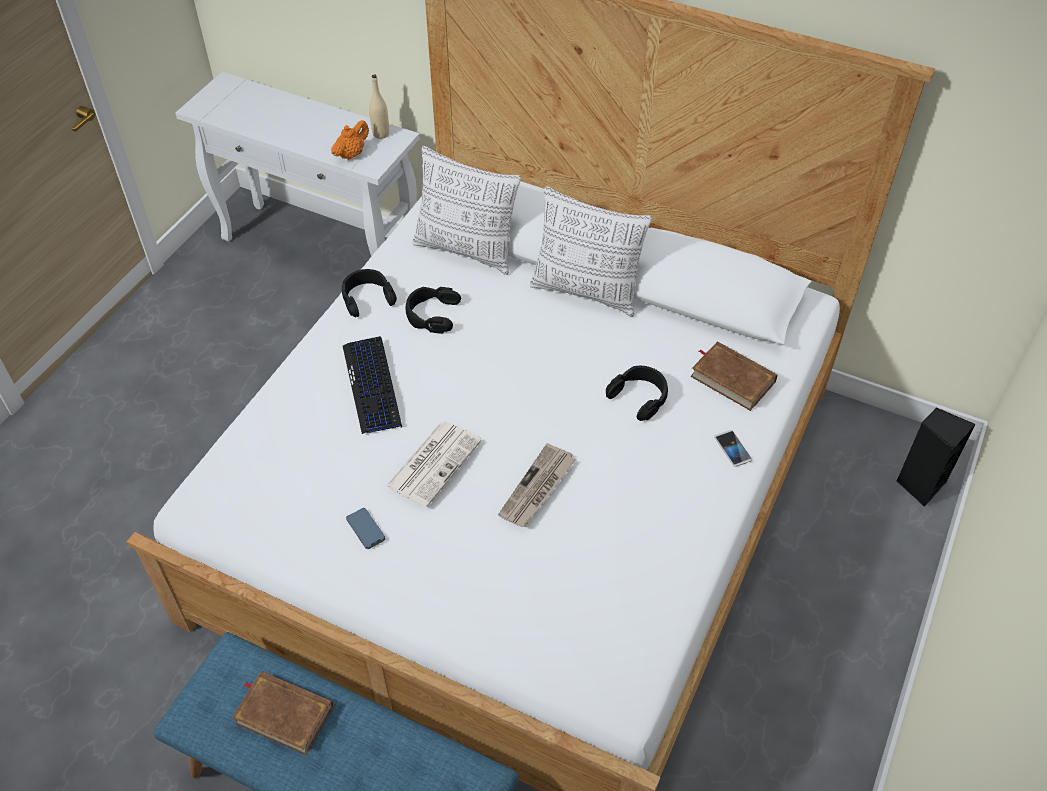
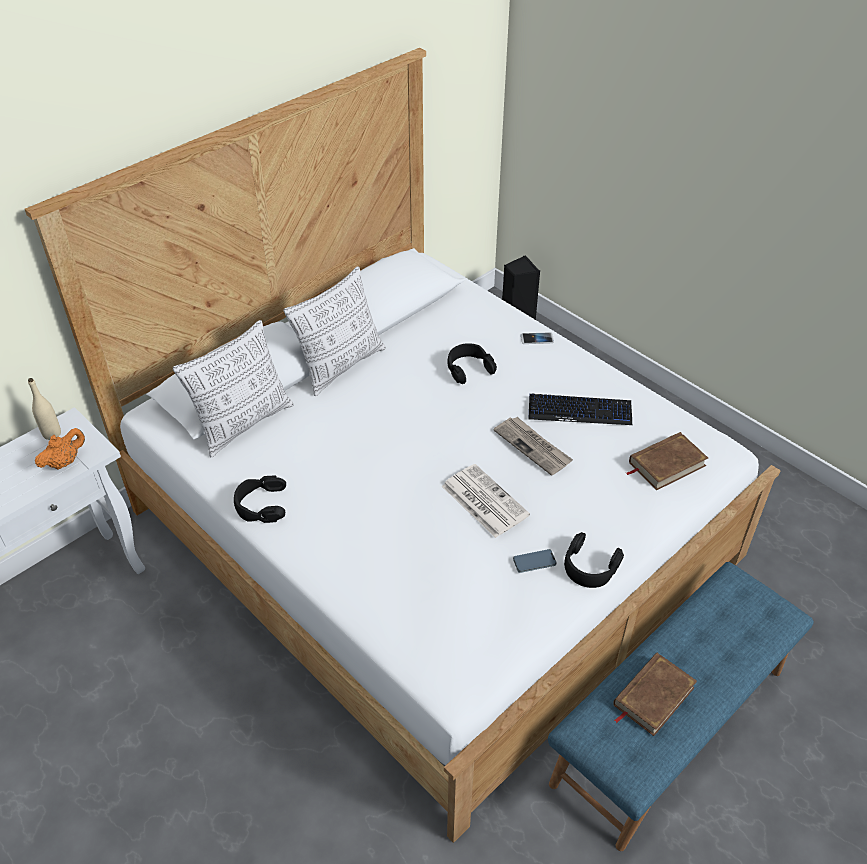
camera: 70 degrees left, 5 degrees down
(351, 154) = (64, 462): orange teapot -> orange teapot turned 75 degrees clockwise
(372, 386) = (377, 522): keyboard -> keyboard (579, 411)
(432, 314) = (310, 465): black headphones -> black headphones (589, 566)
(732, 378) = (475, 318): brown book -> brown book (666, 464)

